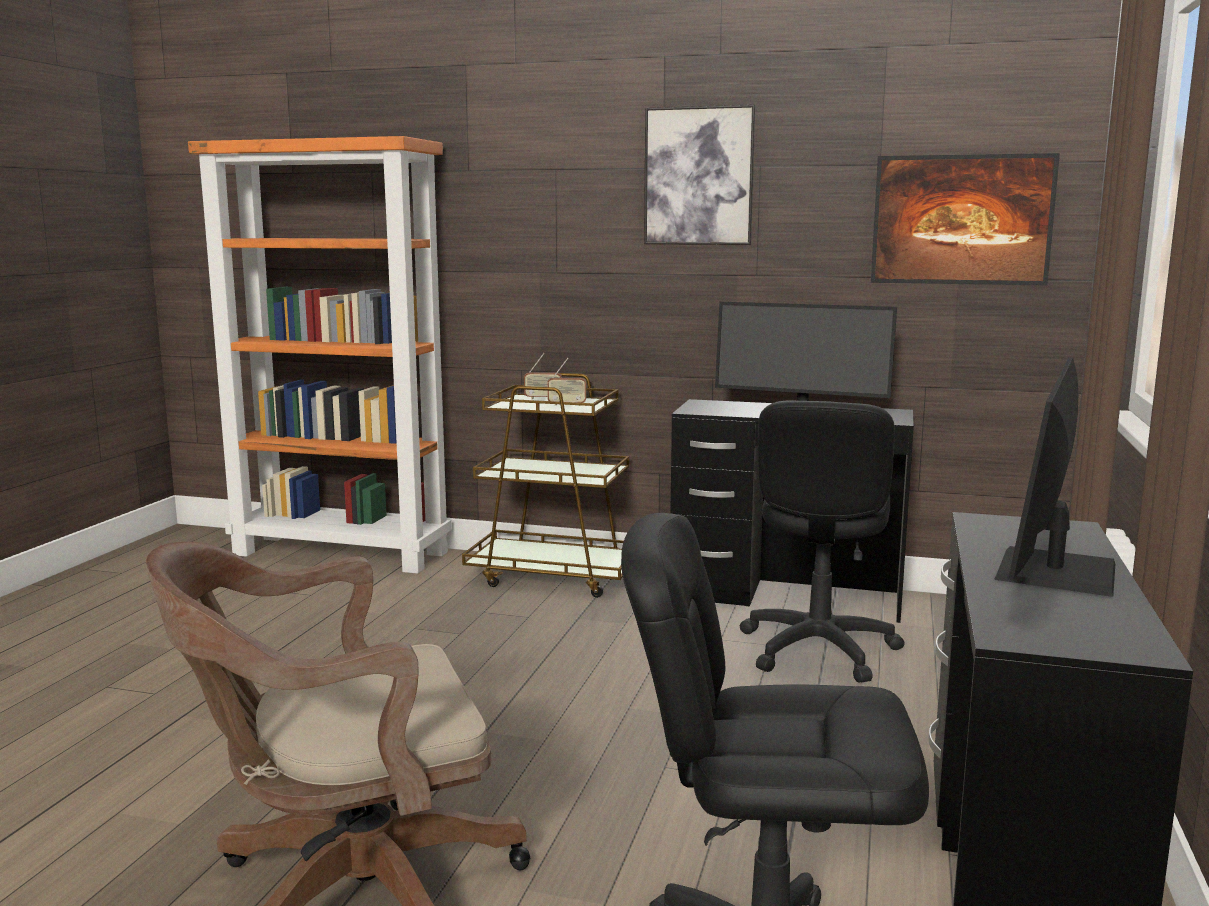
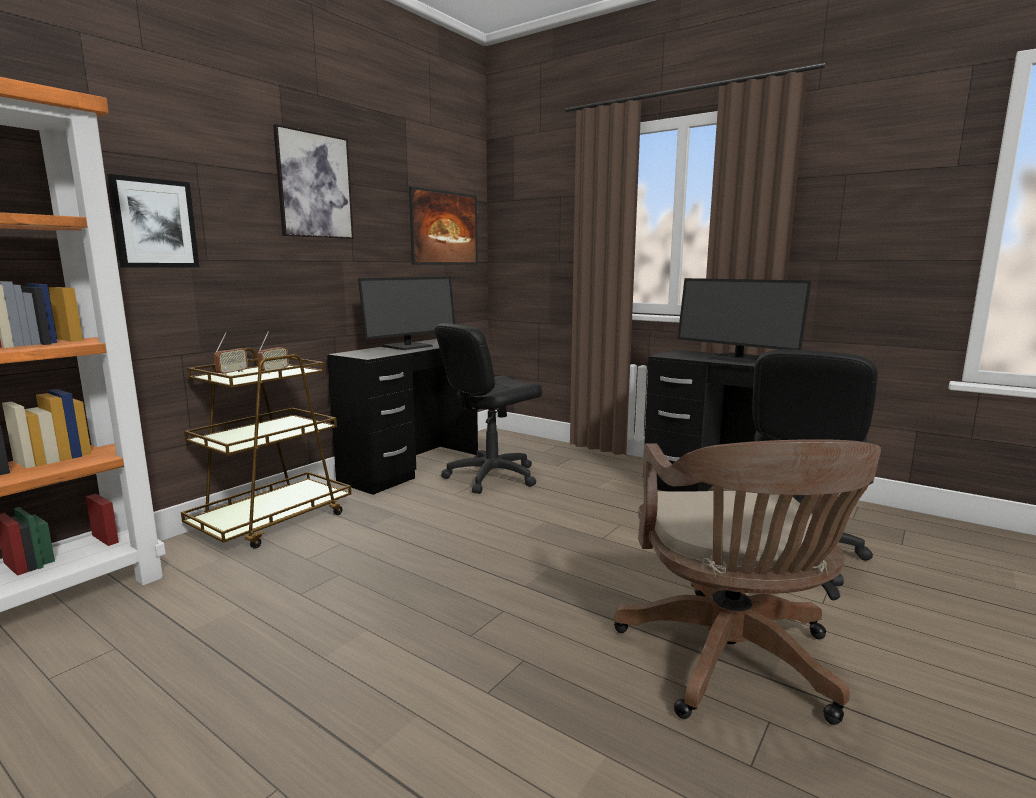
camera: 70 degrees left, 0 degrees up
(506, 236) = (154, 223): none -> picture
(817, 649) = (491, 476): black office chair -> black office chair turned 105 degrees clockwise

